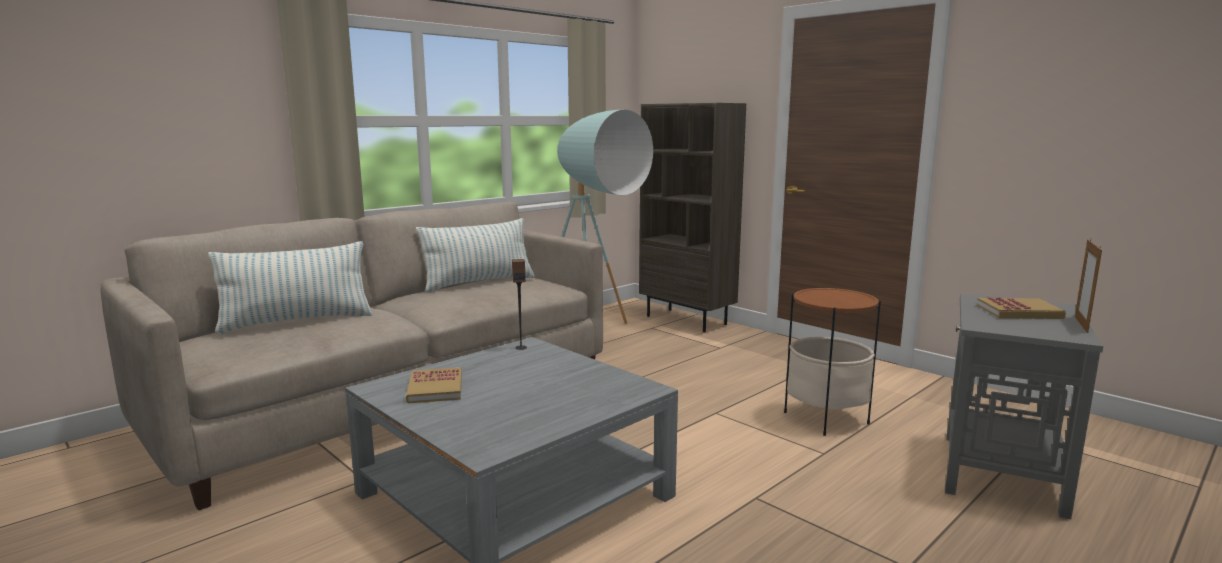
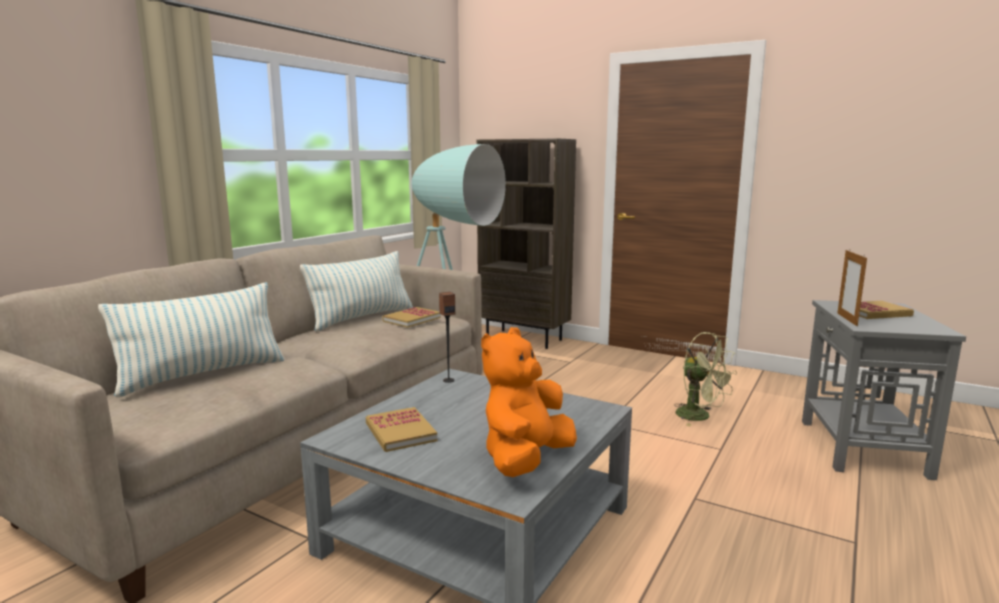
camera: 15 degrees left, 0 degrees up
(522, 287) = (412, 319): none -> book
(524, 425) = (526, 460): none -> orange plush toy
(825, 418) = (700, 417): side table -> green fan
(1081, 324) = (929, 319): picture frame -> picture frame (847, 319)

